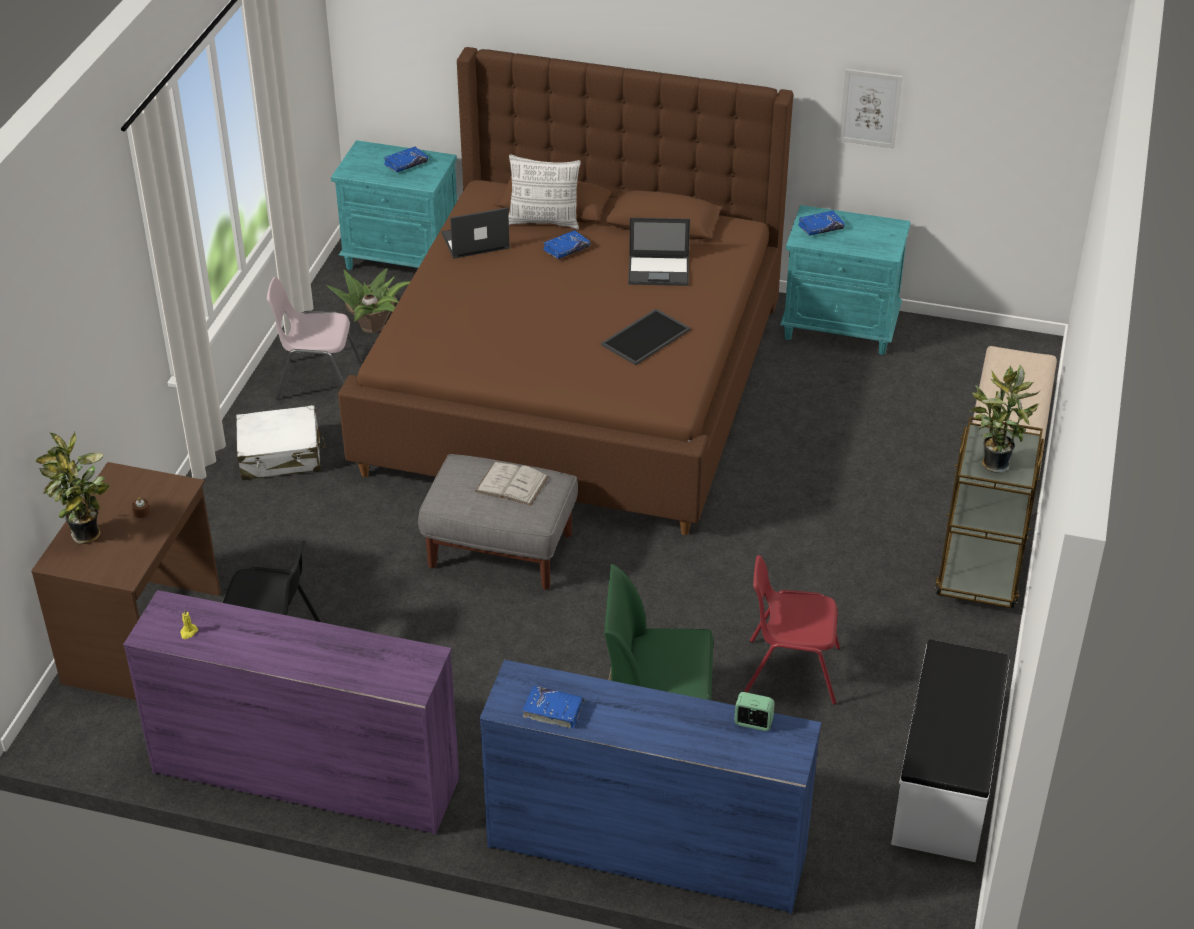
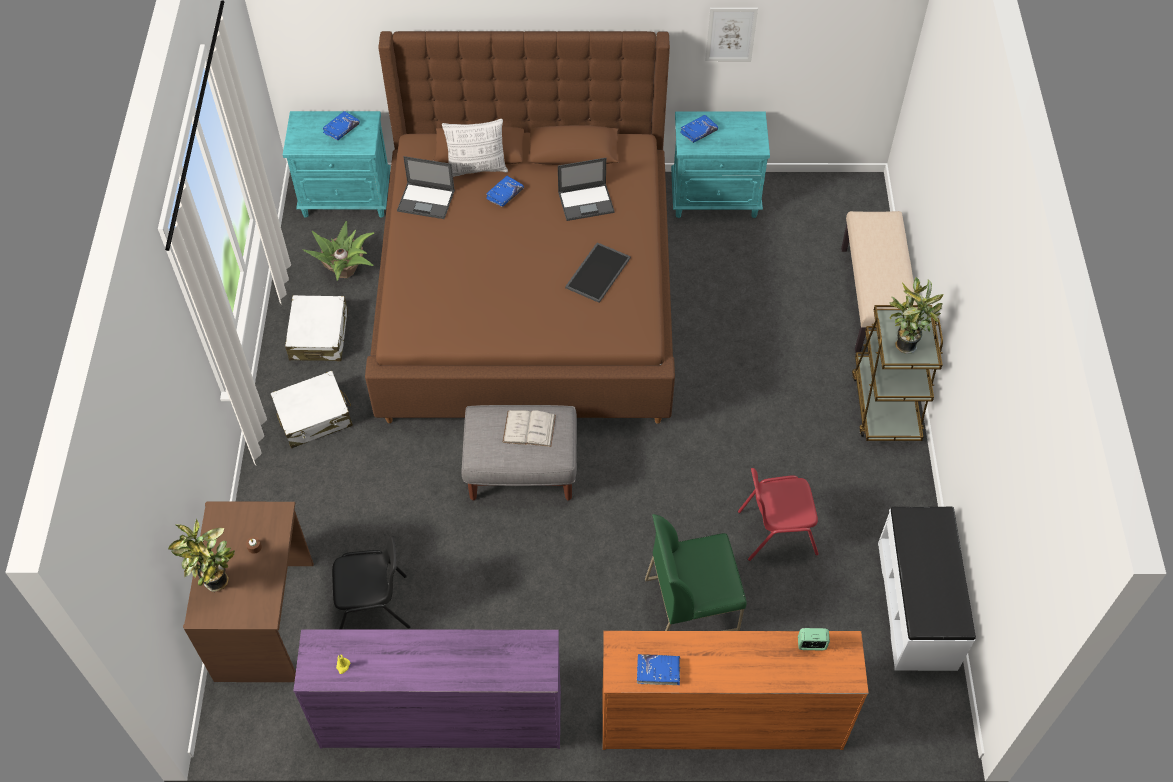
camera: 15 degrees left, 15 degrees up
(318, 381) = (319, 335): pink chair -> white suitcase
(474, 241) = (427, 201): laptop -> laptop turned 135 degrees counterclockwise
(646, 848) = (720, 719): blue dresser -> orange dresser

